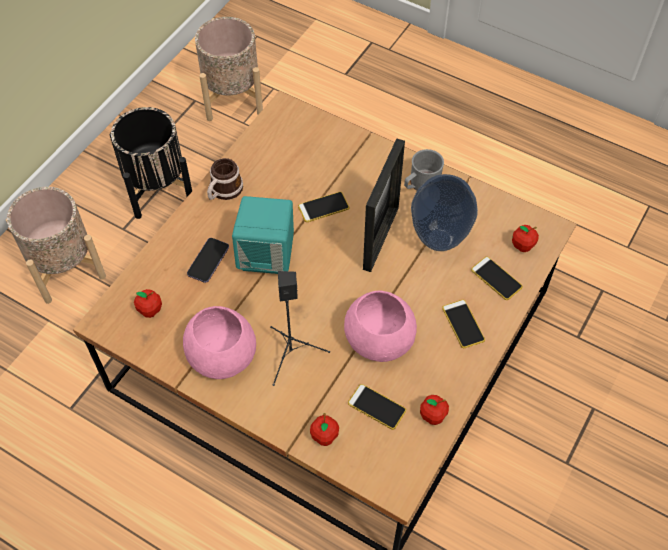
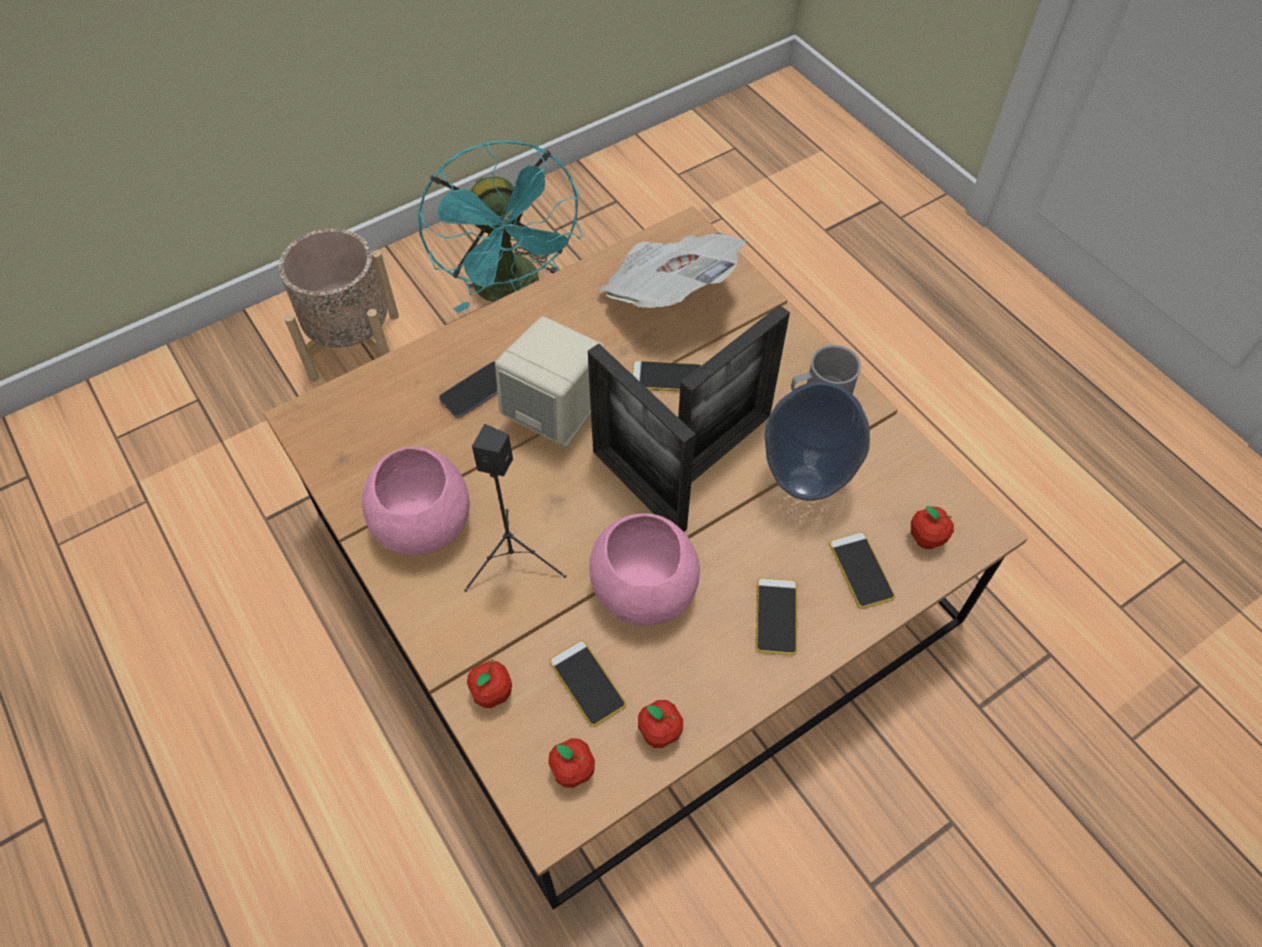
camera: 25 degrees right, 0 degrees up
(150, 310) = (368, 426): apple -> apple (573, 770)
(157, 188) = (513, 291): black planter -> turquoise fan
(223, 191) = (547, 309): mug -> none
(232, 97) = (663, 212): beige planter -> none
(267, 256) = (556, 413): turquoise speaker -> beige speaker
(295, 153) = (668, 293): none -> newspaper
(344, 282) = (638, 490): none -> picture frame

